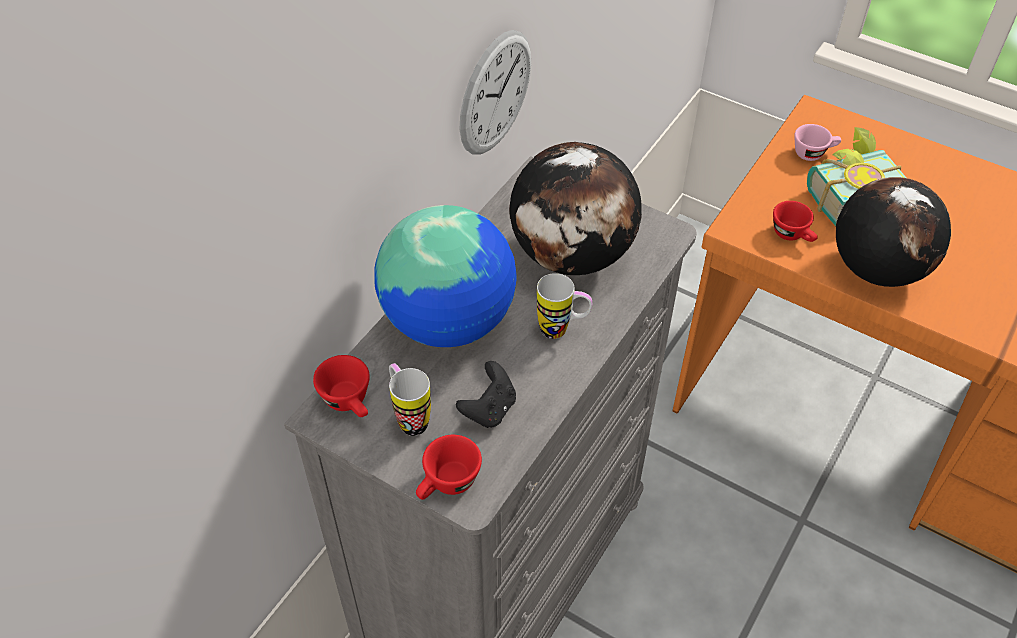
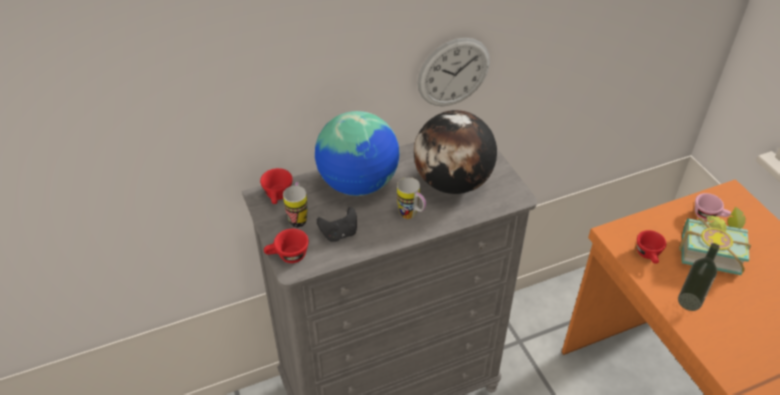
camera: 35 degrees right, 5 degrees down
(876, 269) = (689, 301): globe -> bottle

